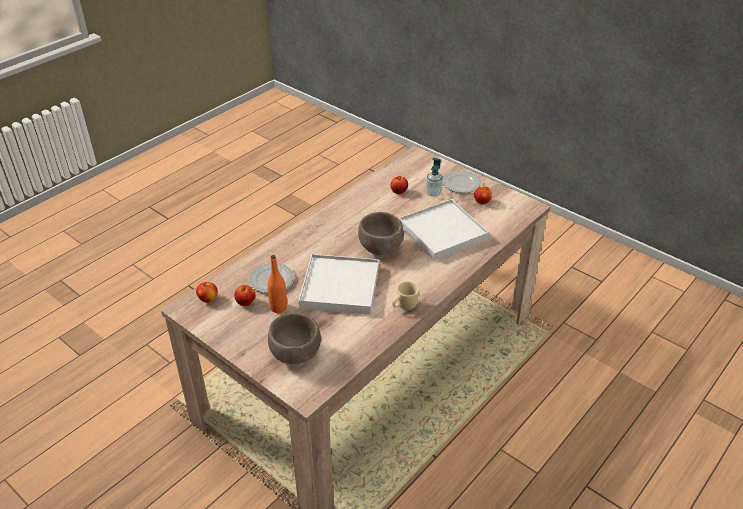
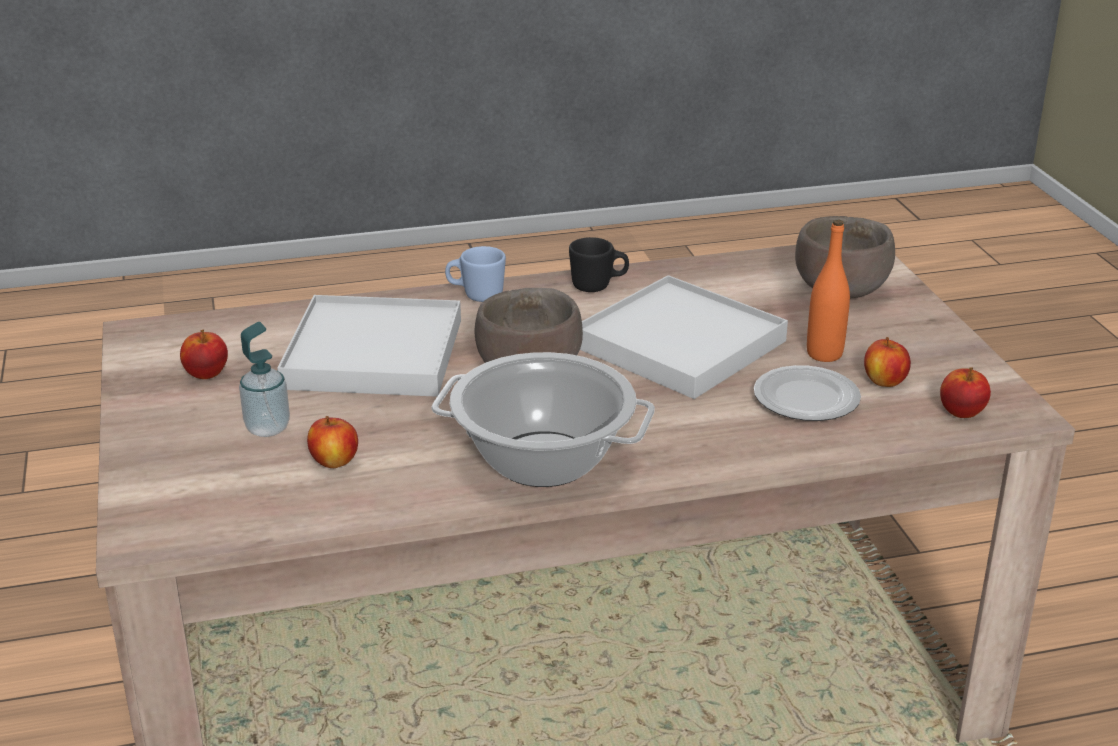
camera: 145 degrees left, 10 degrees down
(339, 217) = (542, 460): none -> cooking pot
(404, 306) = (598, 286): beige mug -> black mug
(445, 277) = (476, 295): none -> blue mug
(461, 183) = (176, 424): plate -> none

